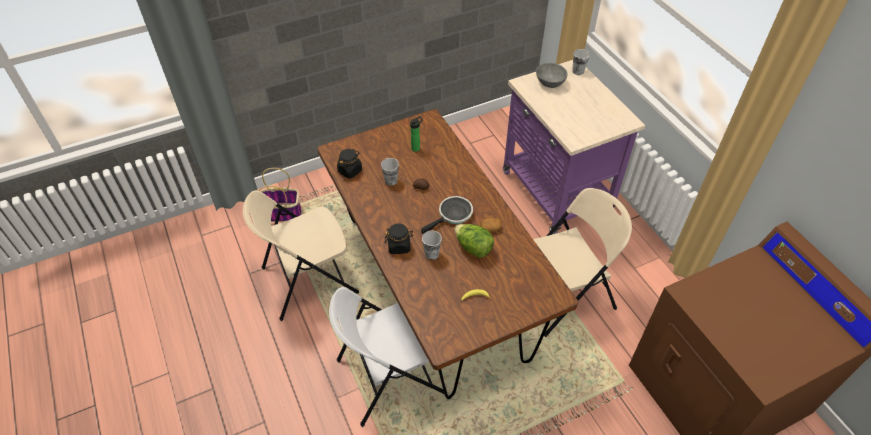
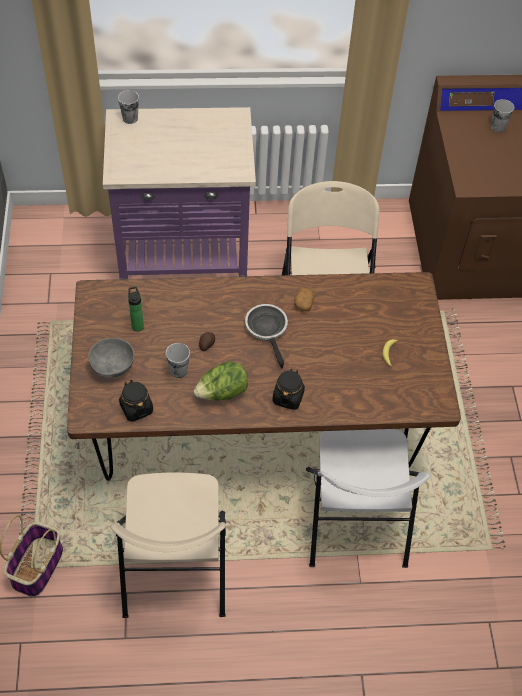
camera: 70 degrees left, 5 degrees up
(431, 254) = (314, 370): cup -> cup (498, 127)
(473, 248) = (323, 329): lettuce -> lettuce (222, 393)
(549, 83) = (133, 151): grey bowl -> grey bowl (112, 367)

